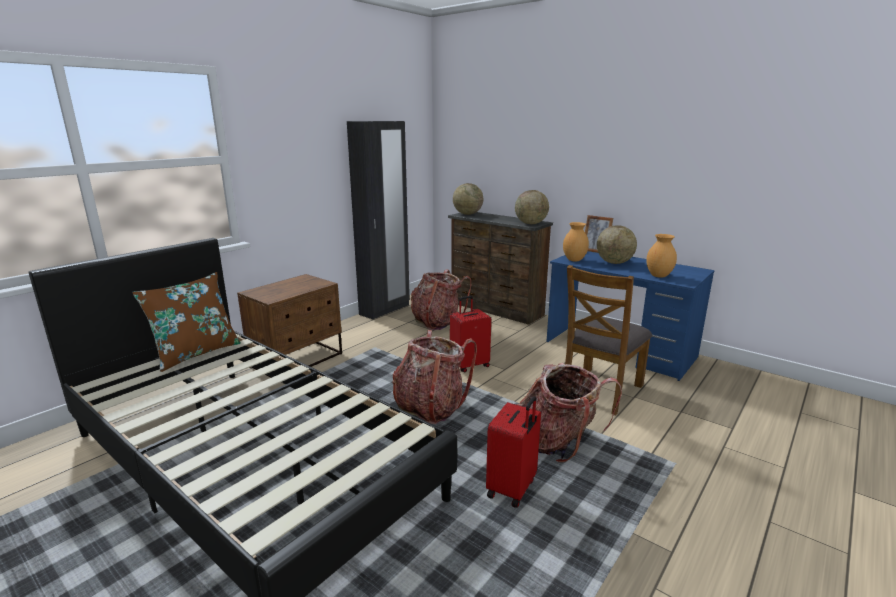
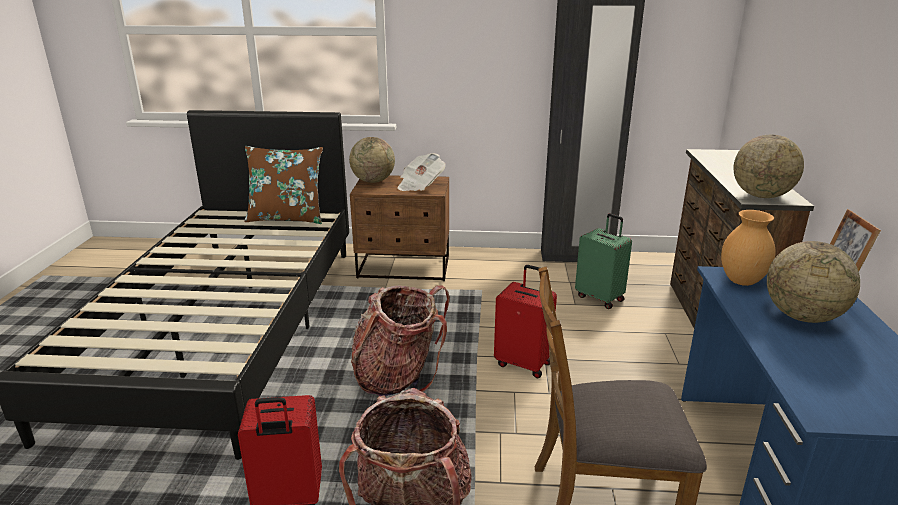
camera: 55 degrees right, 5 degrees up
(303, 283) = (420, 185): none -> newspaper
(437, 322) = (600, 298): backpack -> green suitcase
(467, 214) = (719, 154): globe -> globe (373, 181)
(659, 276) = (811, 376): brown vase -> none

